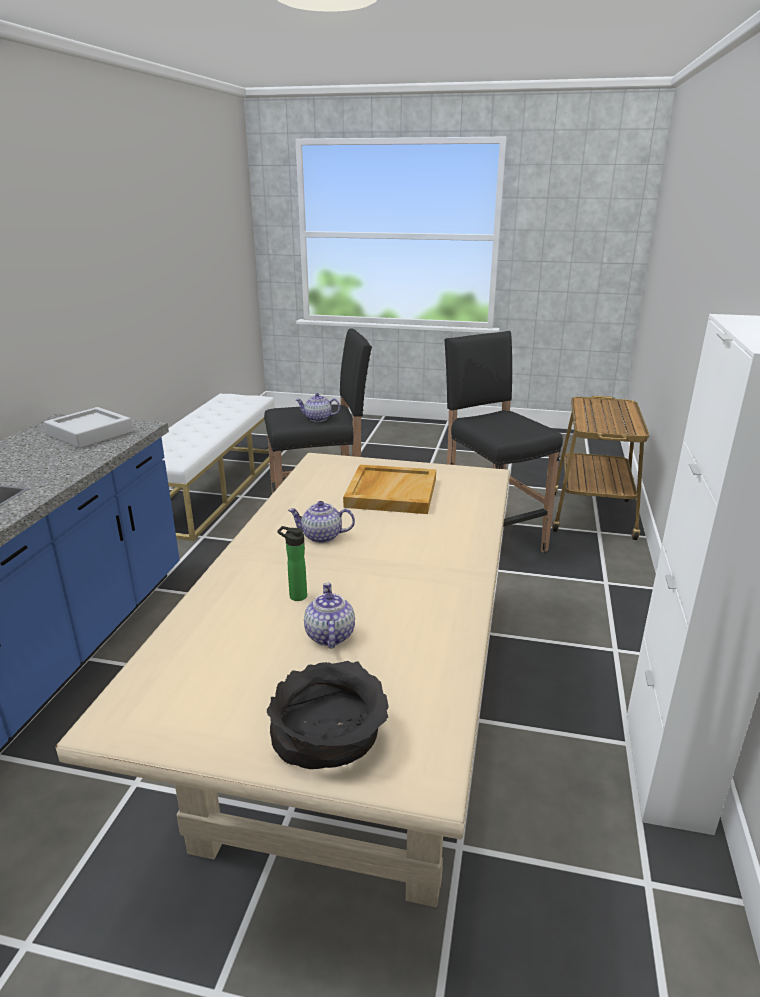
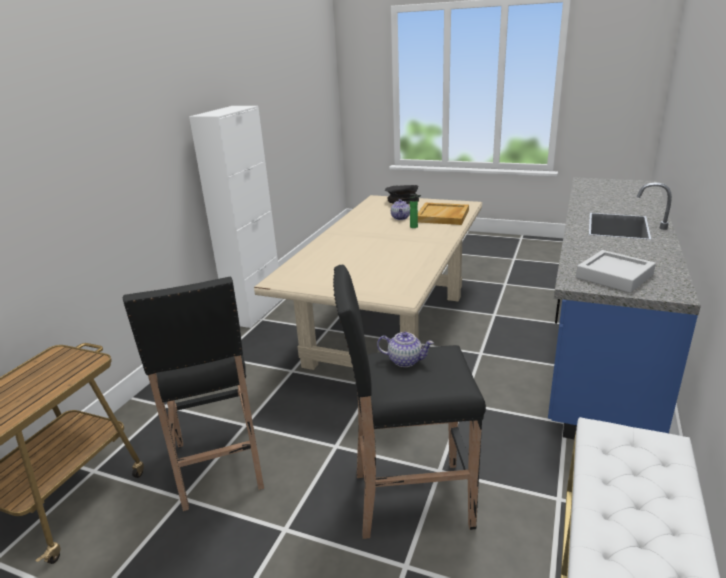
camera: 170 degrees left, 0 degrees up
(321, 537) = (403, 247): teapot -> none
(391, 492) = (354, 270): beige tray -> beige tray (443, 216)

